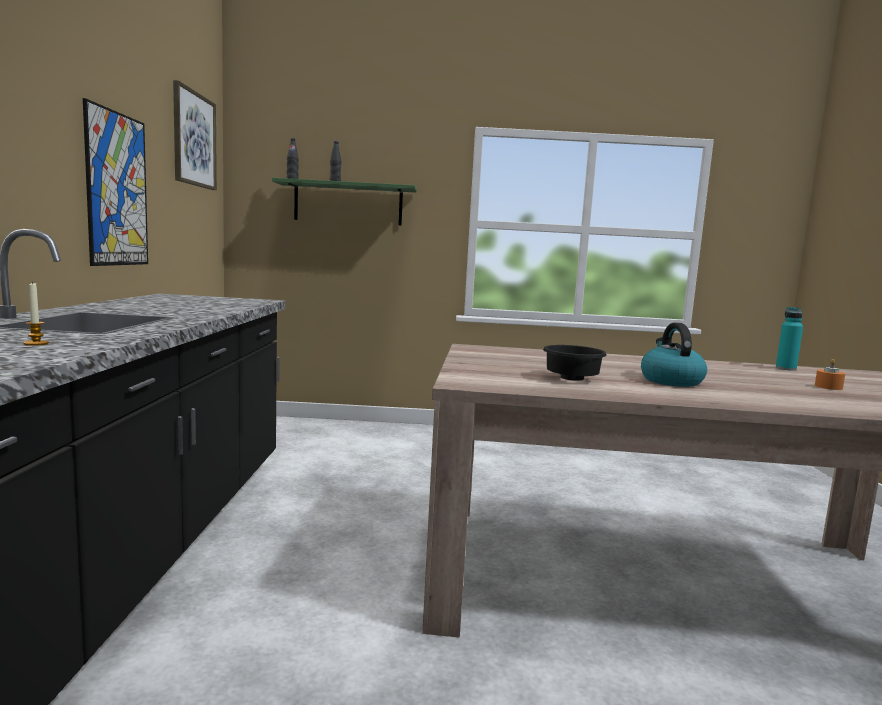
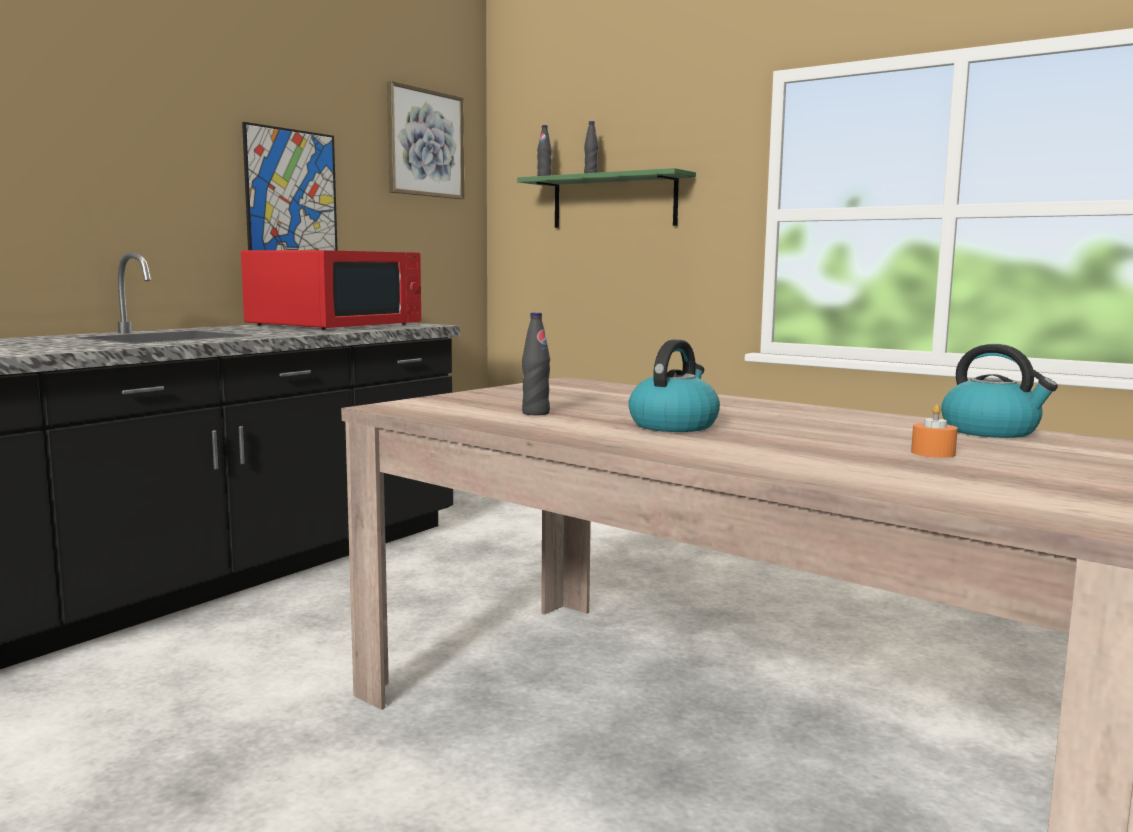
camera: 35 degrees right, 0 degrees up
(36, 343) = (54, 346): candle -> none
(183, 301) = (336, 325): none -> red microwave
(569, 379) = (535, 413): black bowl -> black bottle
(785, 368) = (991, 431): turquoise bottle -> kettle

